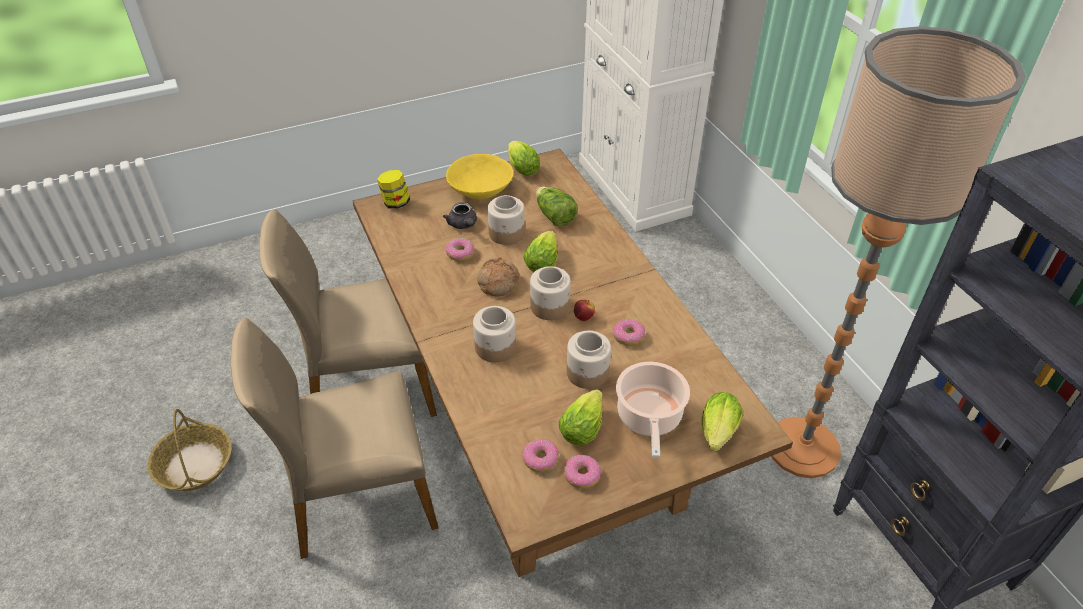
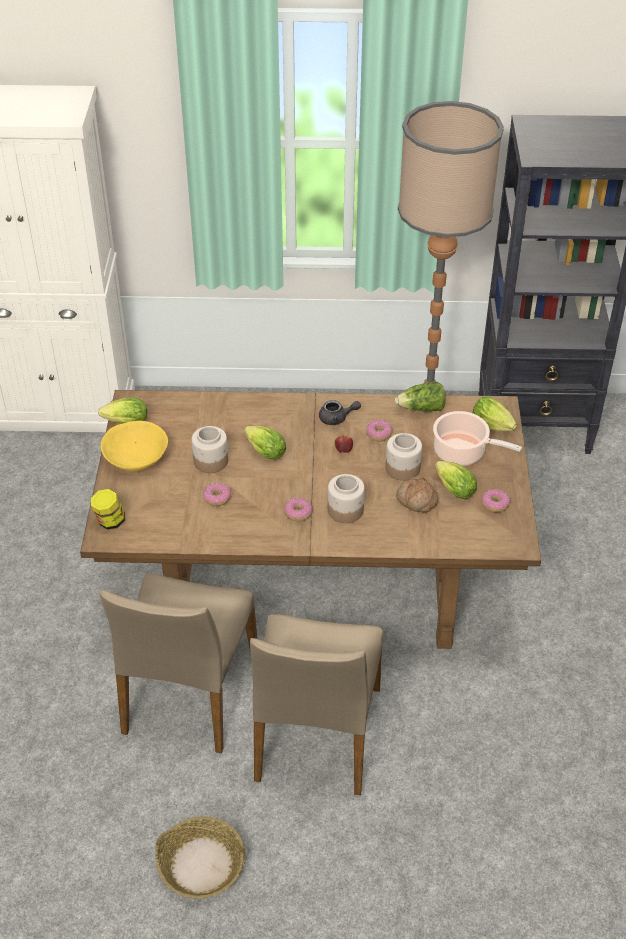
camera: 65 degrees left, 0 degrees up
(463, 225) = (178, 485): grey teapot -> grey teapot (337, 418)
(497, 282) = (270, 486): bread -> bread (416, 500)
(540, 459) = (470, 520): donut -> donut (298, 513)
(550, 306) = (319, 464): jar -> none
(554, 216) = (209, 425): lettuce -> lettuce (422, 409)

